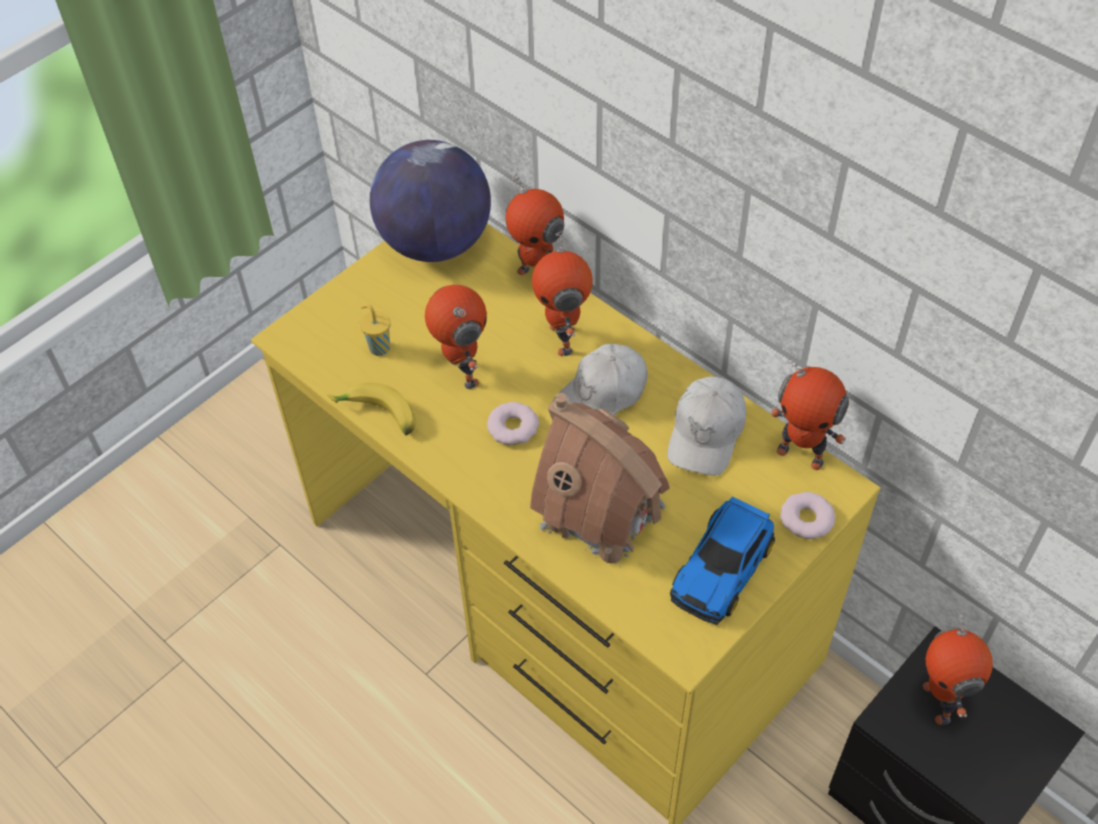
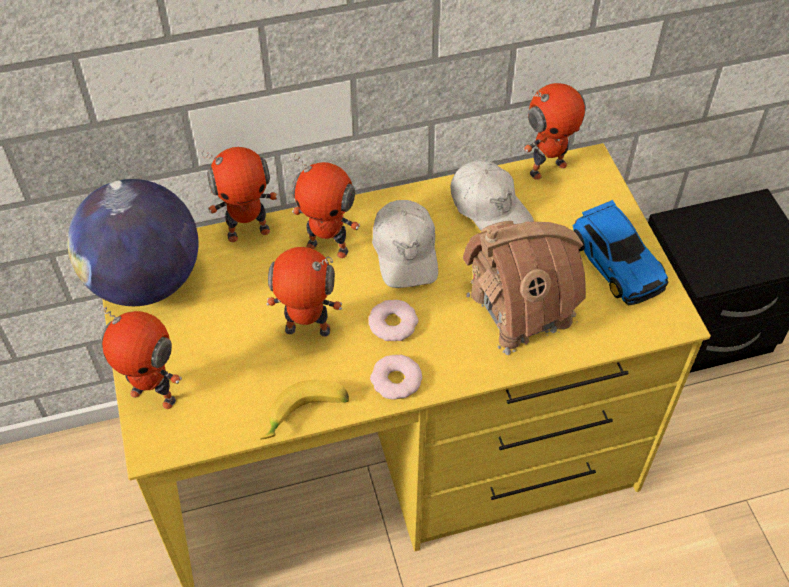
camera: 60 degrees left, 0 degrees up
(378, 347) = (228, 378): yellow cup -> none
(806, 519) = (604, 194): donut -> donut (396, 380)
(939, 702) = (708, 245): toy robot -> toy robot (154, 394)

